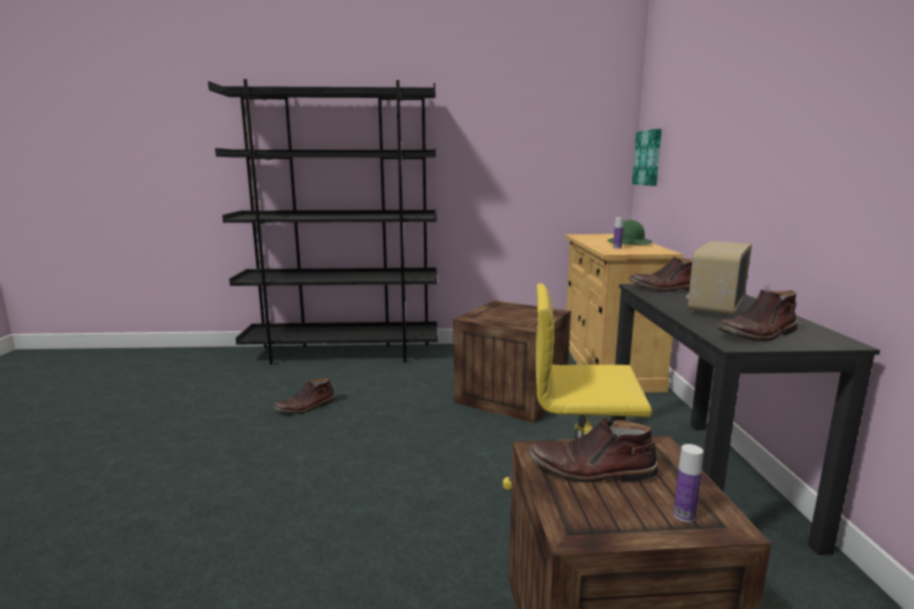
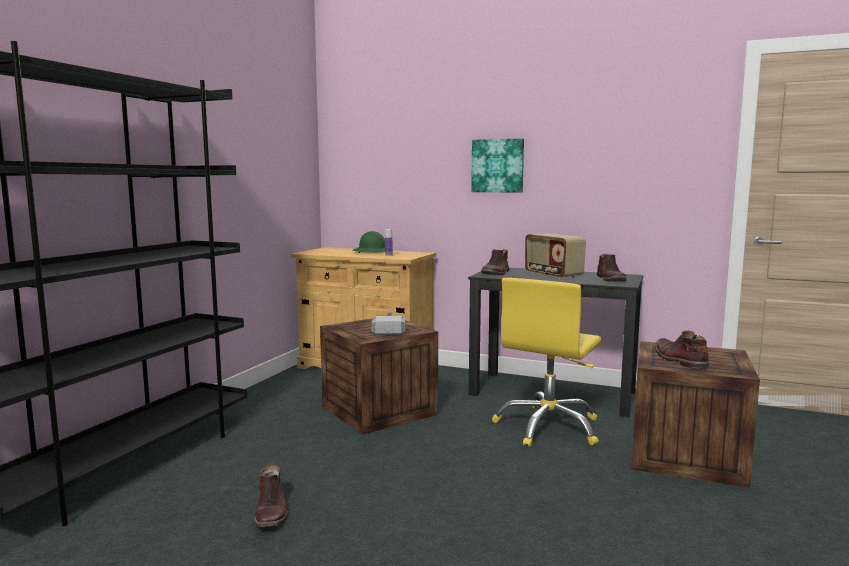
camera: 65 degrees left, 5 degrees down
(521, 317) = (388, 327): none -> hammer
(591, 470) = (679, 360): brown boot -> brown boot turned 135 degrees clockwise
(648, 158) = (350, 177): picture -> picture (498, 166)
(684, 515) = (724, 355): bottle -> none

